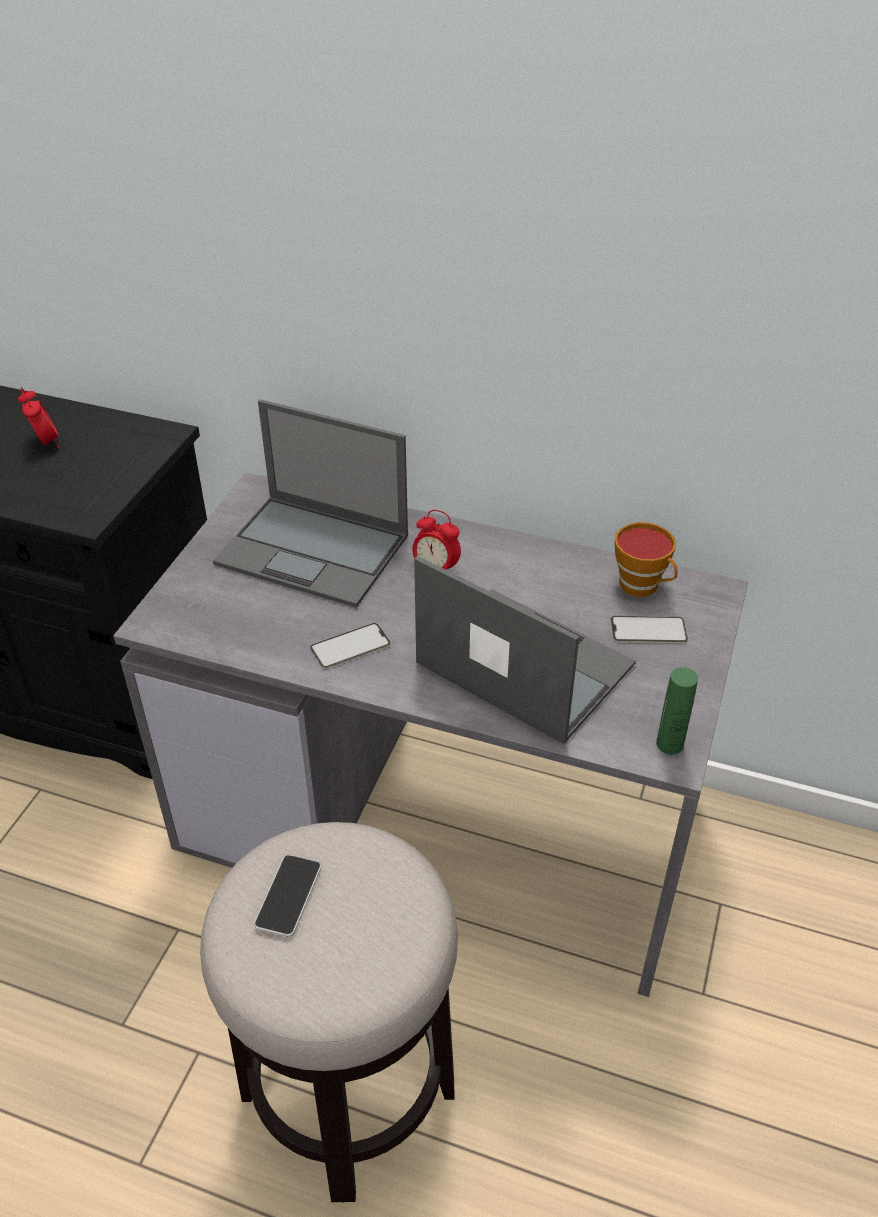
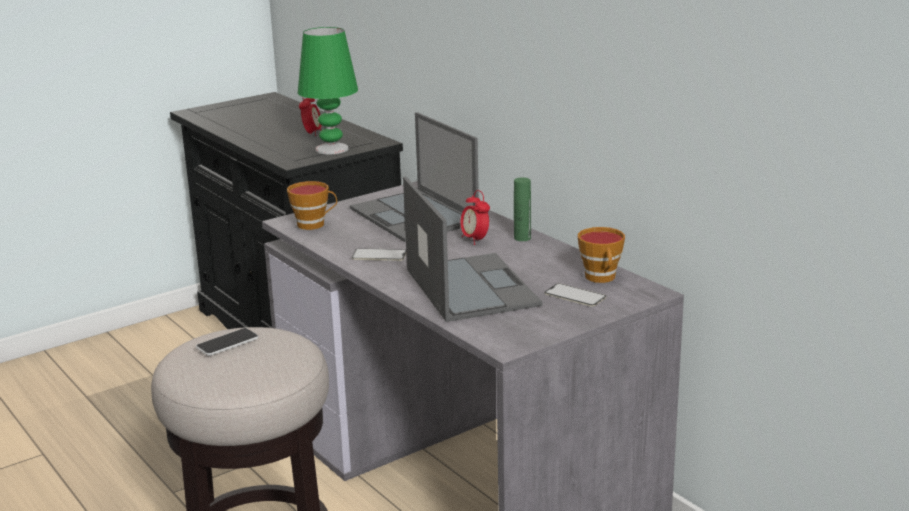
camera: 35 degrees right, 20 degrees down
(113, 470) = (332, 149): none -> green table lamp
(198, 615) = (314, 224): none -> cup
(669, 744) = (512, 340): green bottle -> green bottle (522, 238)

